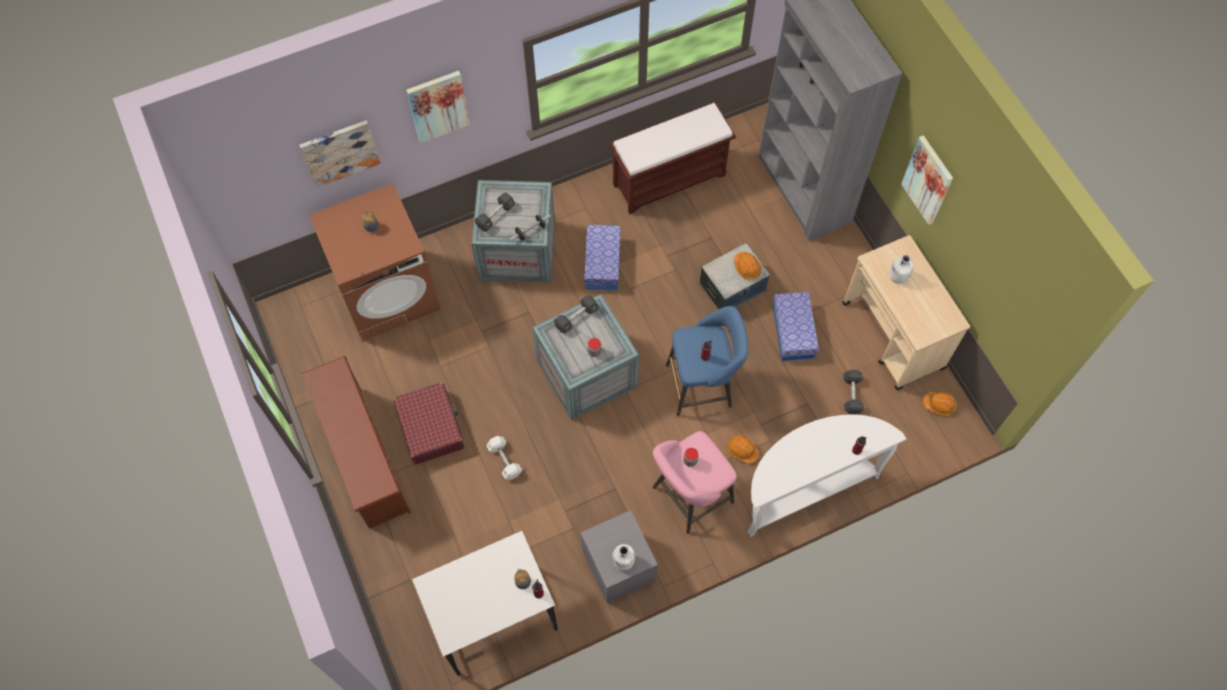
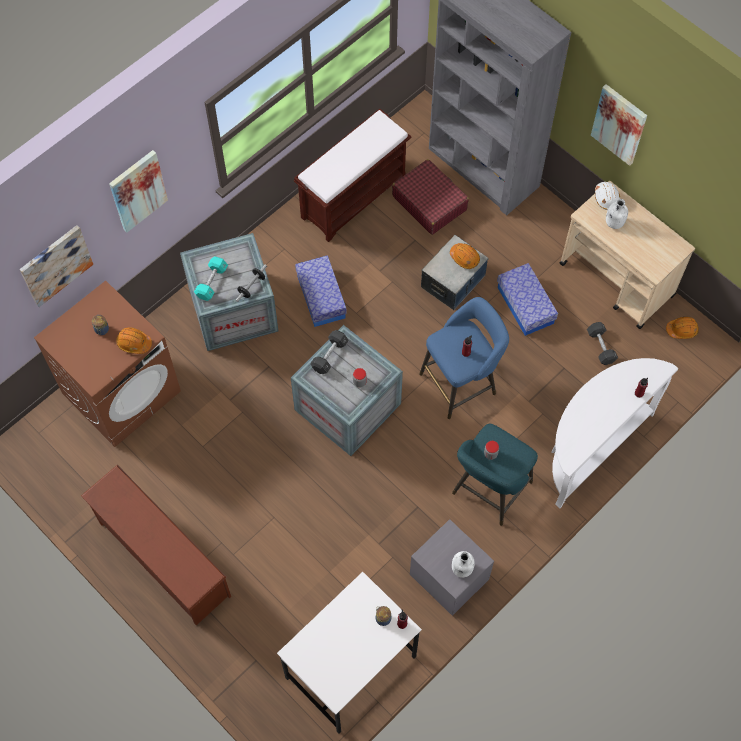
camera: 20 degrees left, 0 degrees up
(430, 427) = (217, 508): red suitcase -> red suitcase (429, 202)
(495, 216) = (212, 282): black dumbbell -> turquoise dumbbell
(504, 460) = (302, 515): white dumbbell -> none
(689, 497) = (489, 491): pink stool -> turquoise stool
(742, 450) = (521, 431): orange hard hat -> orange hard hat (134, 343)
(899, 251) = (606, 198): none -> white hard hat

